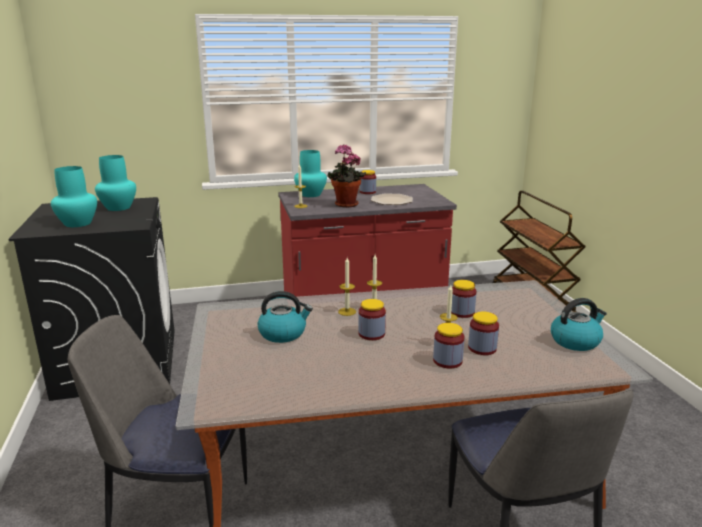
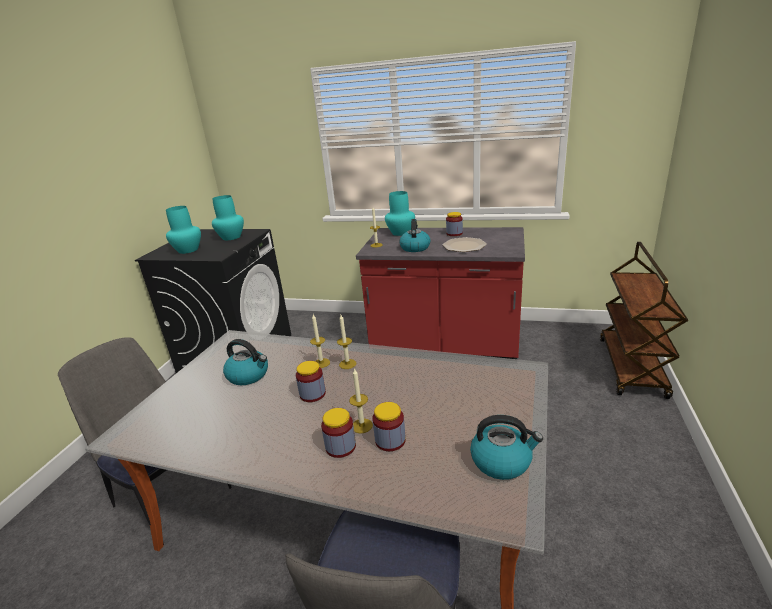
camera: 30 degrees right, 5 degrees up
(345, 205) = (415, 247): potted plant -> kettle
(462, 312) = (420, 388): jar -> none

